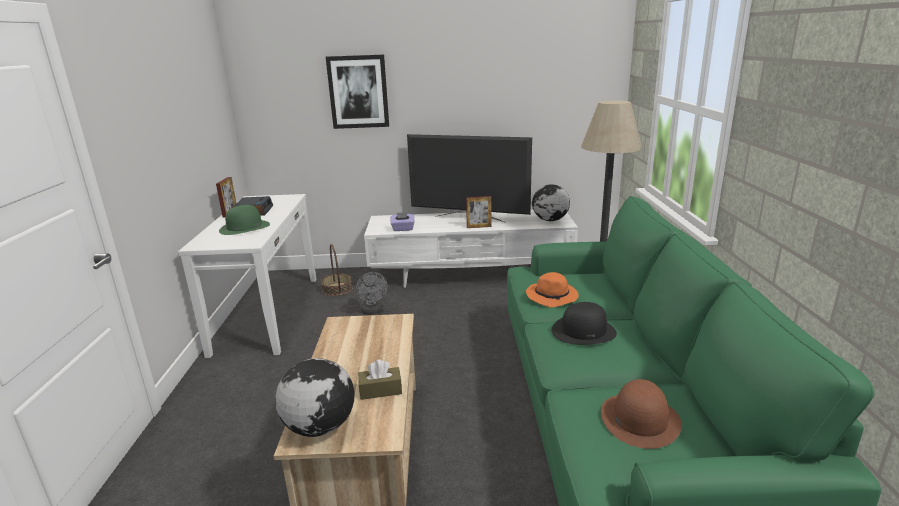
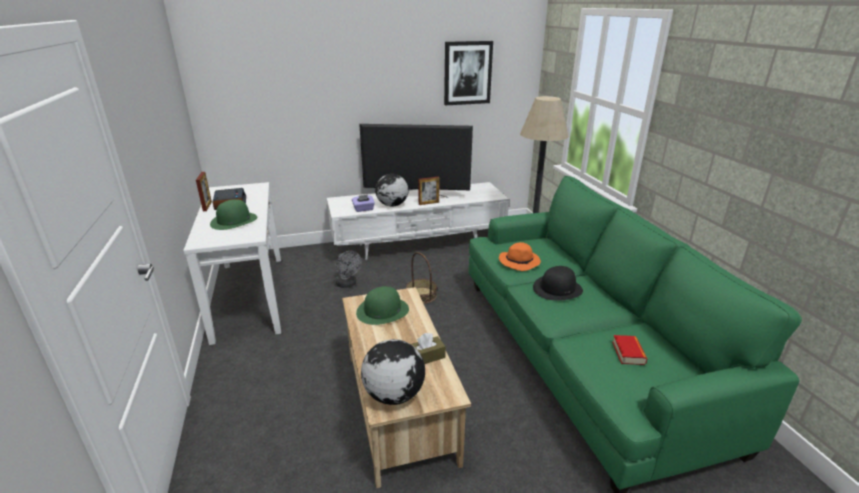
camera: 15 degrees left, 5 degrees up
(337, 289) = (305, 266): basket -> basket (421, 295)
(358, 92) = (313, 85): picture -> picture (467, 73)
(361, 335) = (382, 311): none -> green hat
(549, 220) = (483, 193): globe -> globe (392, 205)
(639, 419) = (628, 353): brown hat -> book

